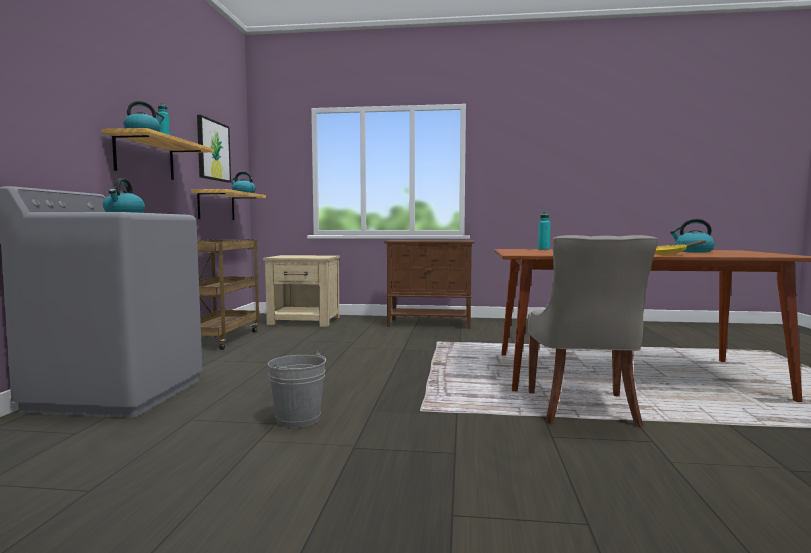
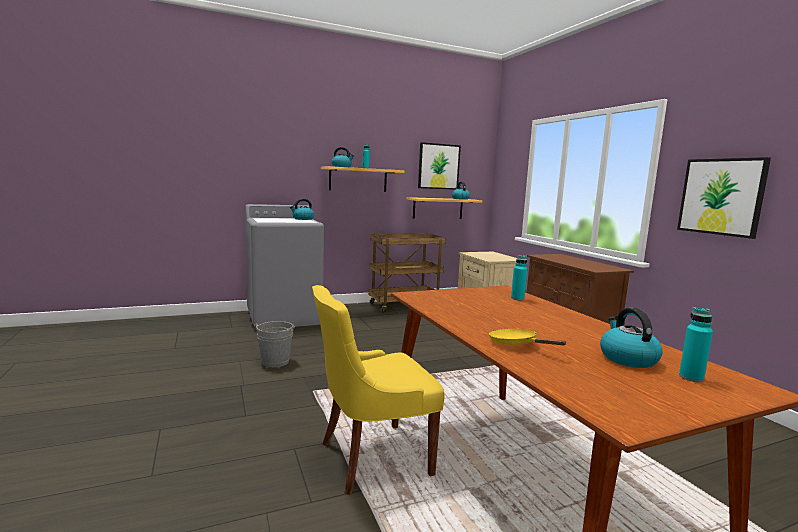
camera: 60 degrees right, 5 degrees up
(520, 178) = (721, 196): none -> picture
(583, 409) = (372, 458): grey chair -> yellow chair
(722, 251) = (691, 378): none -> turquoise bottle

